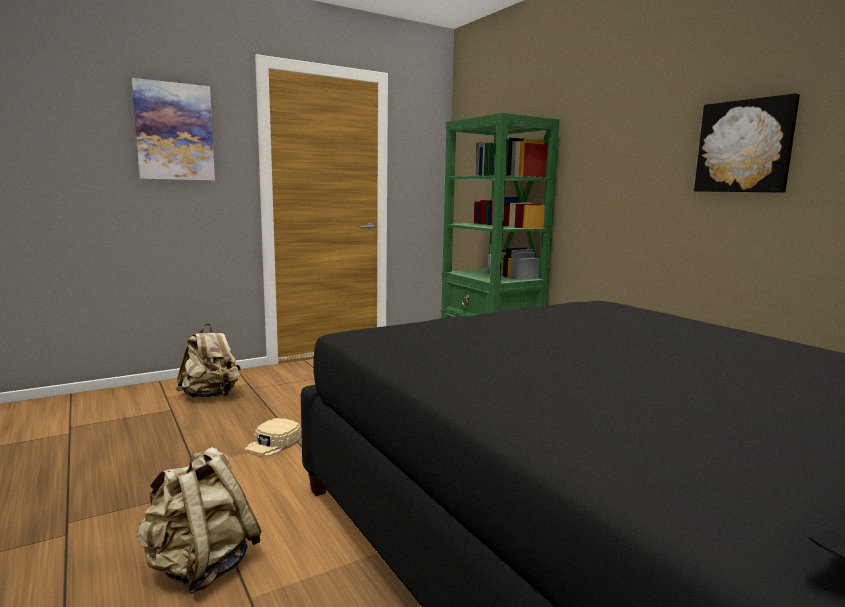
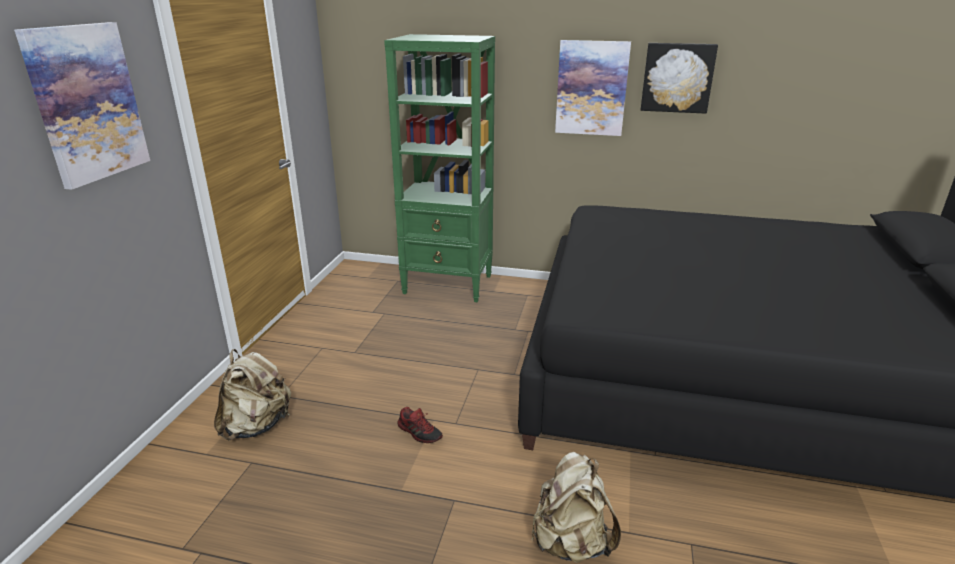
camera: 45 degrees left, 15 degrees up
(274, 443) = (420, 432): beige cap -> shoe
(645, 168) = (591, 88): none -> picture

